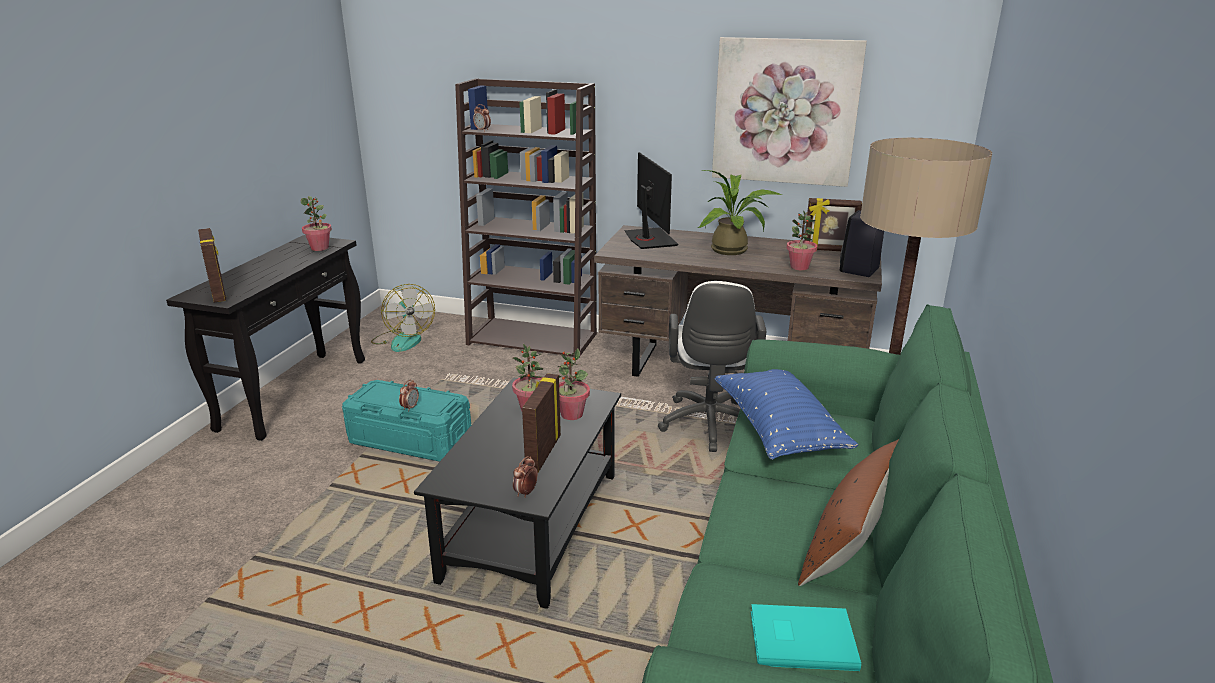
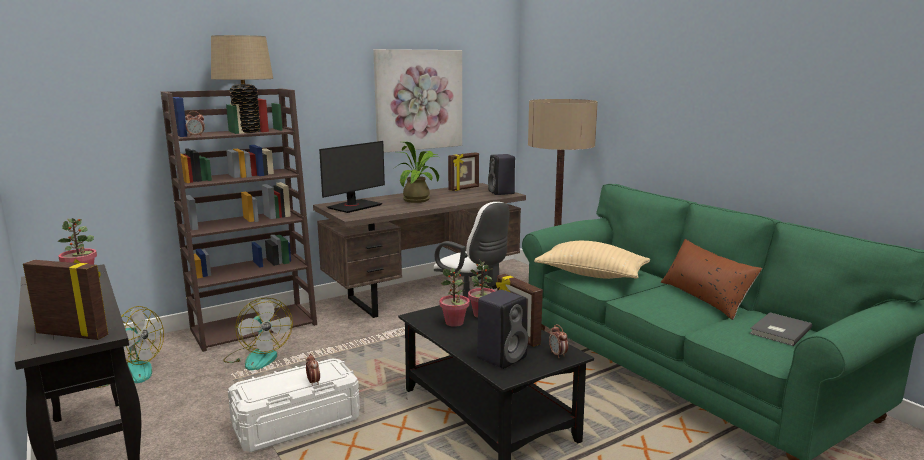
camera: 50 degrees left, 10 degrees down
(410, 439) = (296, 423): turquoise storage box -> white storage box
(483, 464) = (502, 357): none -> black speaker
(487, 368) = (258, 356): none -> fan
(539, 131) = (247, 131): none -> beige table lamp
(649, 239) = (354, 206): monitor -> monitor turned 105 degrees clockwise
(778, 429) = (591, 275): blue pillow -> beige pillow
(799, 267) = (473, 198): potted plant -> none
(800, 638) = (778, 331): turquoise book -> grey book

